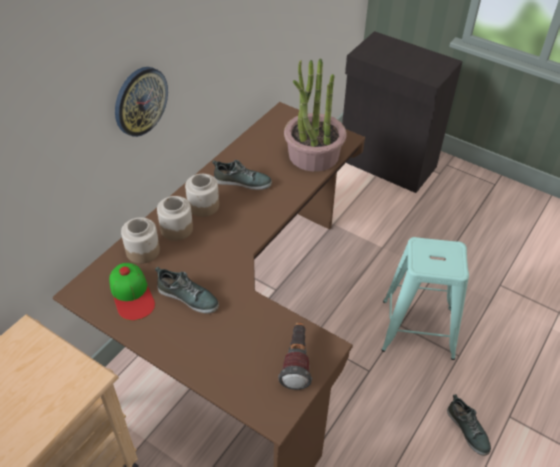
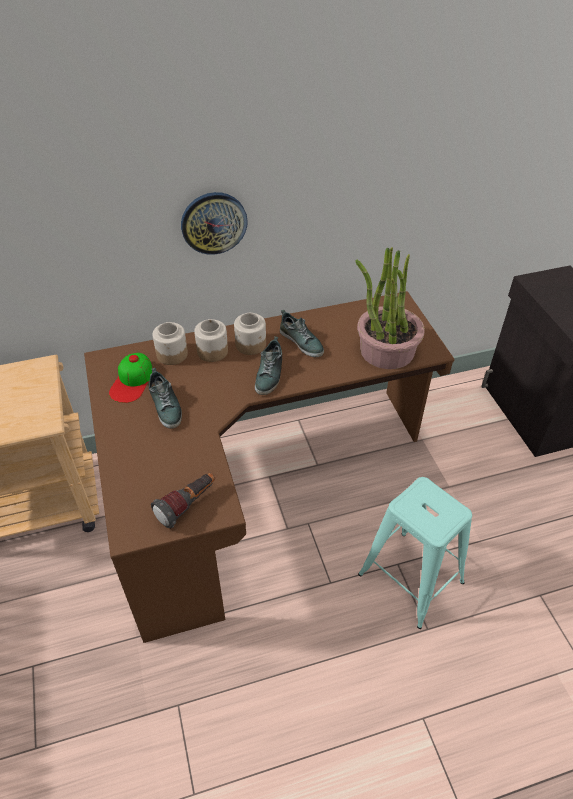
camera: 40 degrees right, 0 degrees up
(468, 429) = (370, 698): shoe -> shoe (270, 374)

